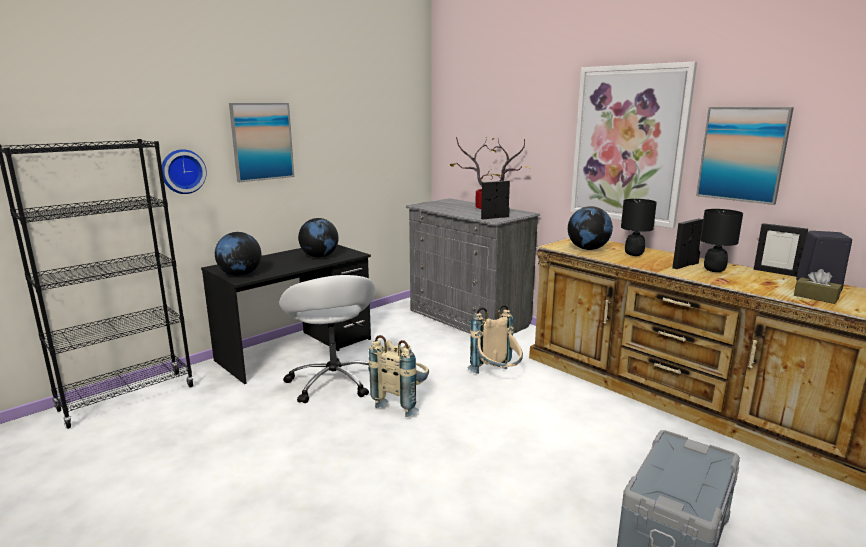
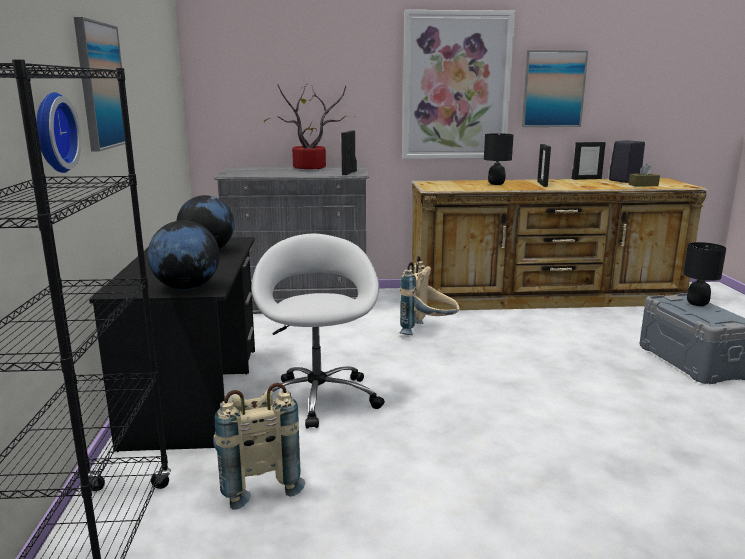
camera: 50 degrees left, 0 degrees up
(333, 384) = (319, 398): white office chair -> white office chair turned 120 degrees counterclockwise
(402, 402) = (411, 380): beige backpack -> beige backpack (256, 483)
(588, 249) = (459, 186): globe -> none
(715, 271) = (564, 183): black table lamp -> black table lamp (698, 304)

